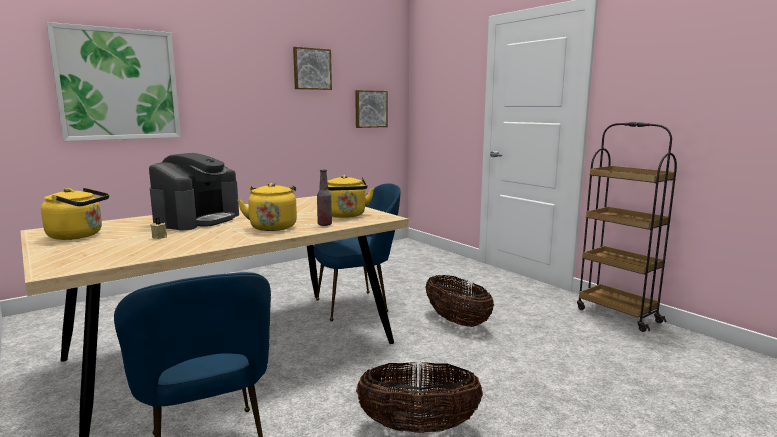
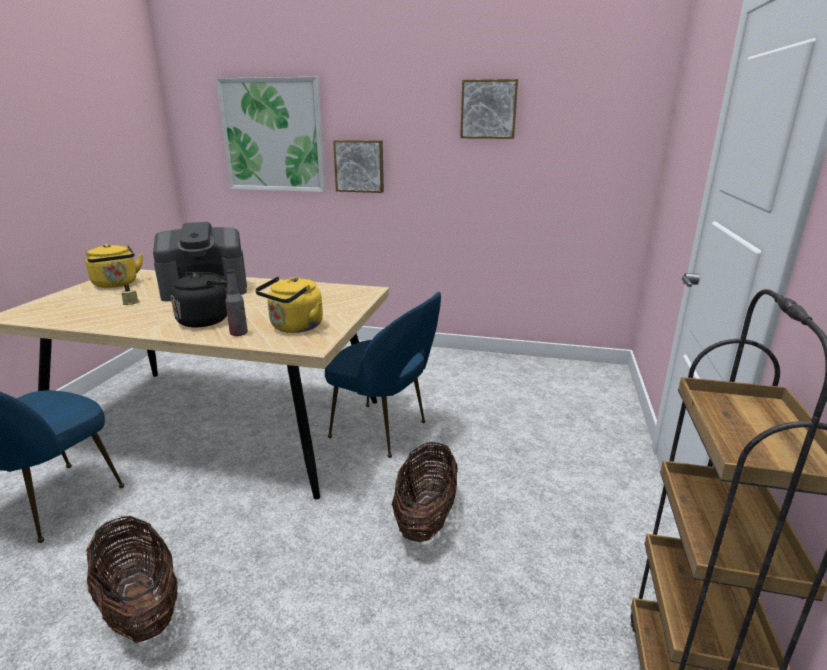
camera: 50 degrees right, 10 degrees up
(273, 226) = (206, 320): yellow kettle -> black kettle
(370, 109) = (583, 167): picture -> picture (359, 166)

